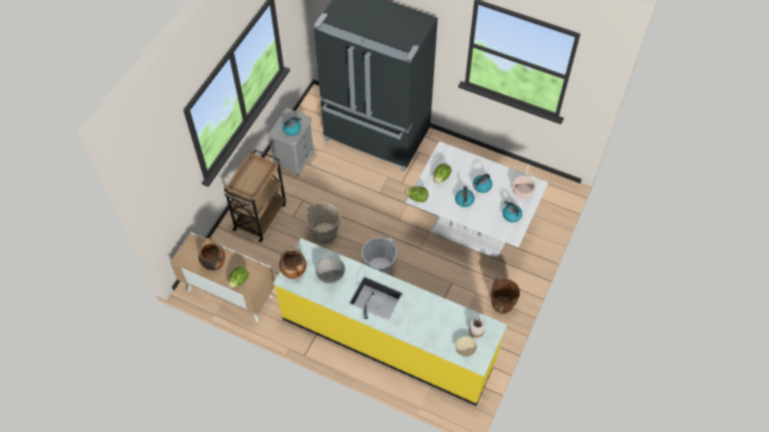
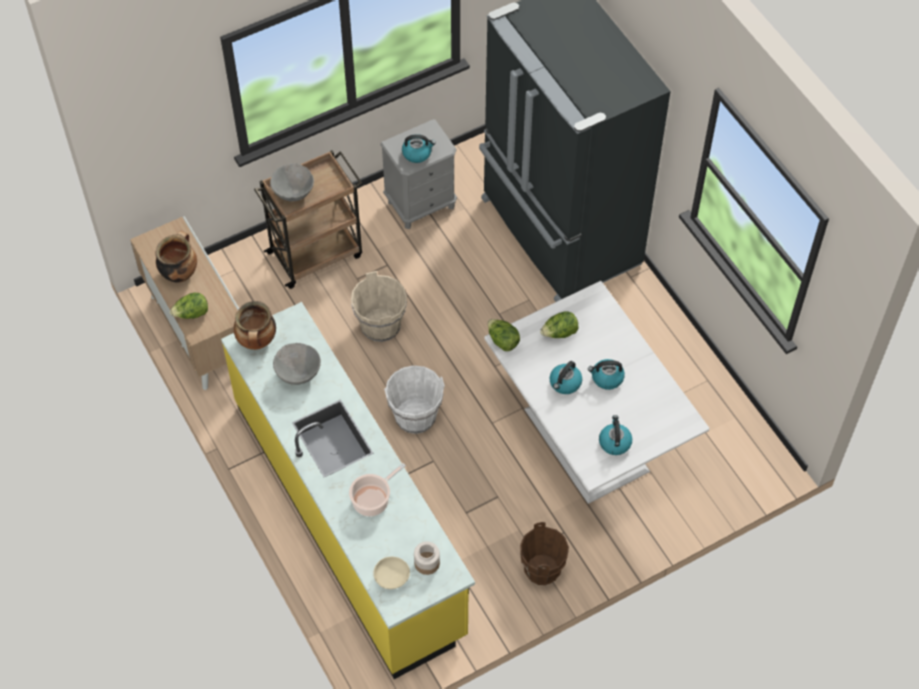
camera: 35 degrees right, 0 degrees up
(246, 185) = (293, 193): none -> grey bowl
(523, 190) = (661, 418): cooking pot -> cooking pot (372, 500)

